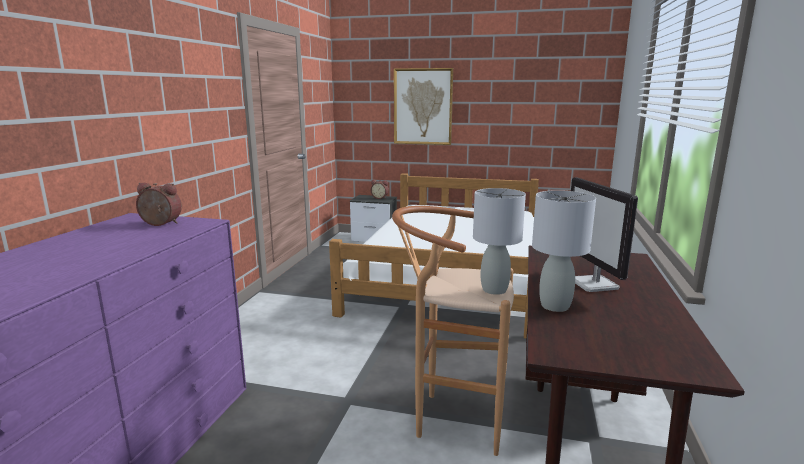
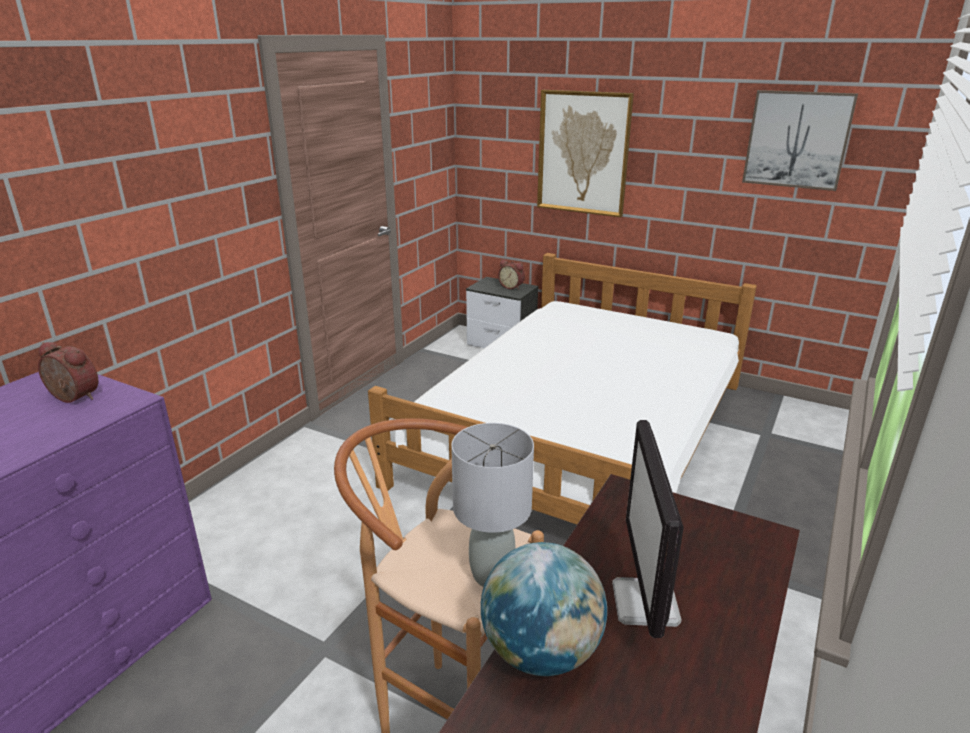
camera: 15 degrees right, 10 degrees up
(552, 90) = (797, 139): none -> picture
(555, 306) = (541, 652): grey table lamp -> globe

